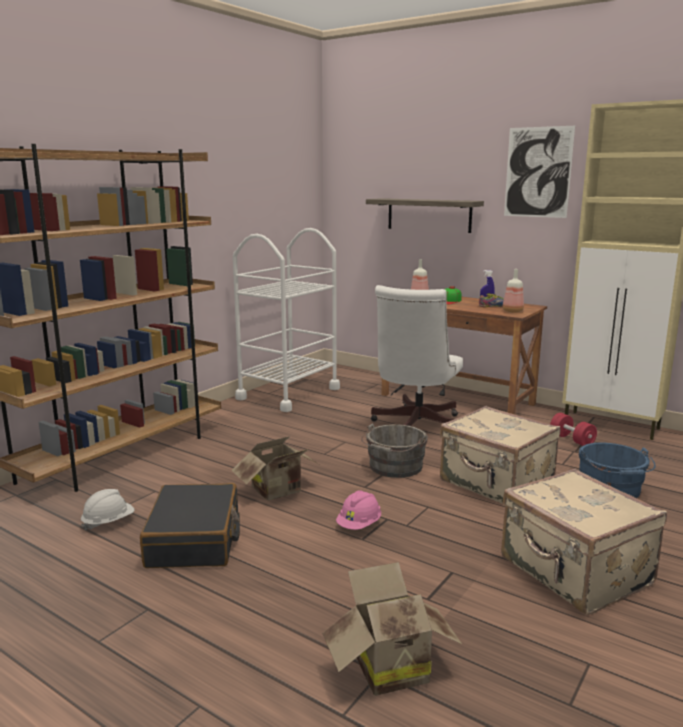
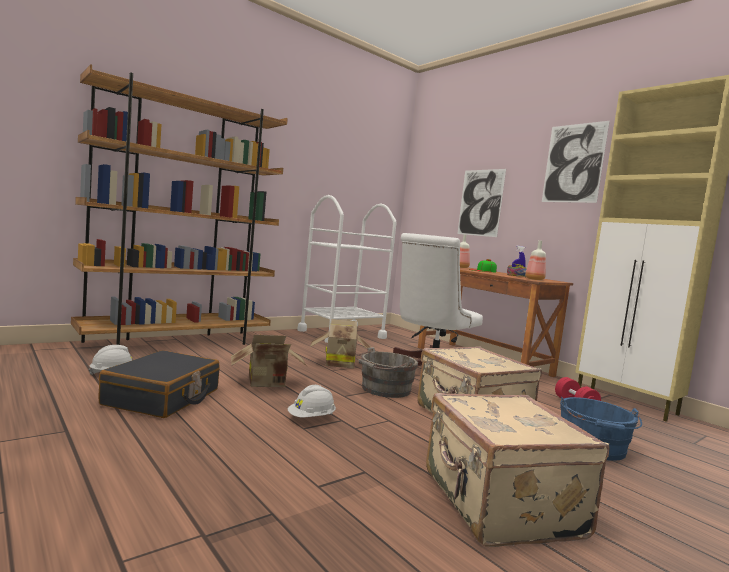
camera: 15 degrees right, 10 degrees down
(359, 525) = (311, 419): pink hard hat -> white hard hat
(386, 667) = (215, 531): cardboard box -> cardboard box (338, 363)
(429, 215) = (480, 202): shelf -> picture

